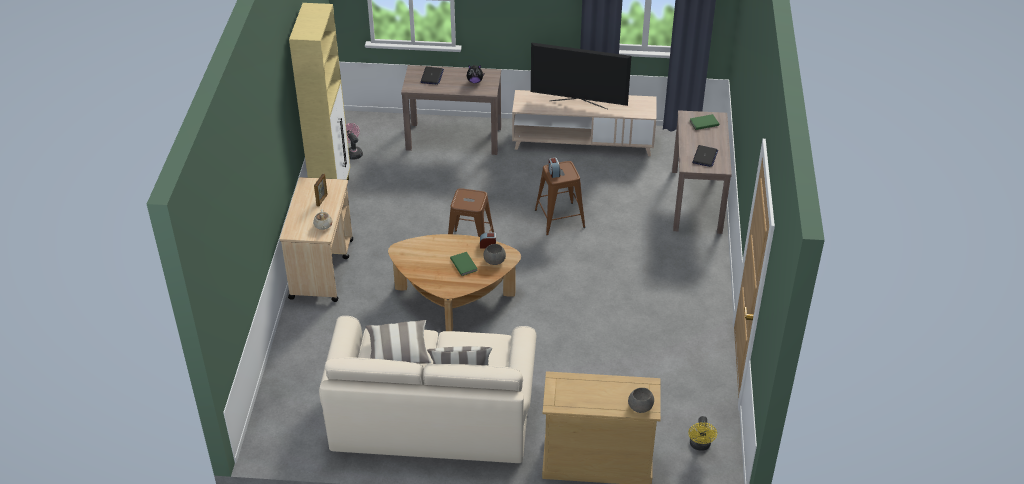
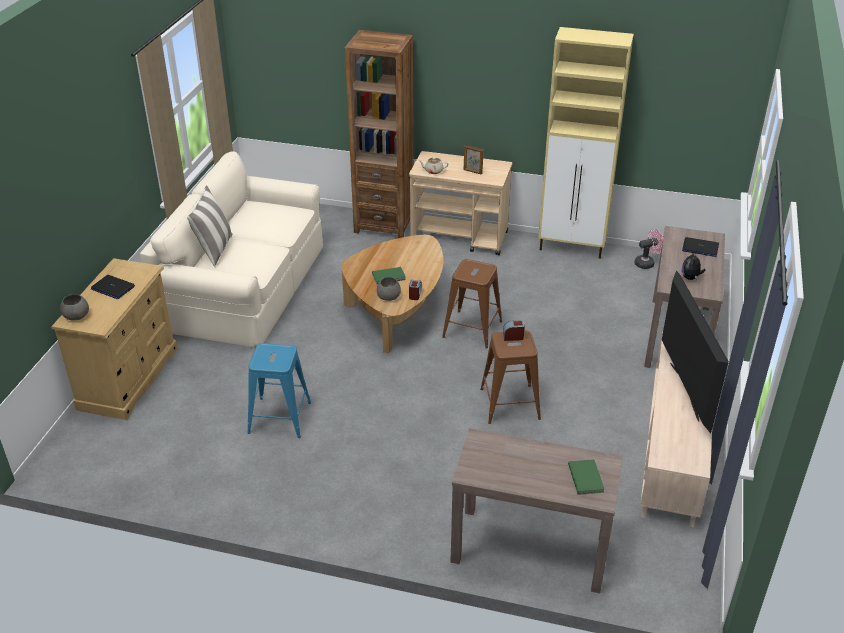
camera: 100 degrees right, 5 degrees down
(302, 326) = (384, 225): none -> brown bookcase
(398, 352) = (268, 220): pillow -> none
(578, 104) = (682, 391): television -> television turned 150 degrees clockwise
(615, 344) = (279, 417): none -> blue stool
(700, 445) = (101, 457): yellow fan -> none
(705, 157) = (499, 461): laptop -> laptop (112, 288)

